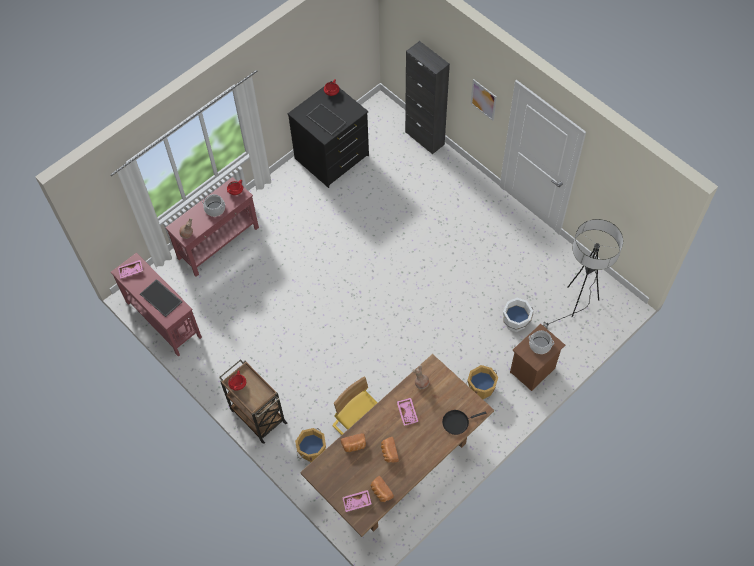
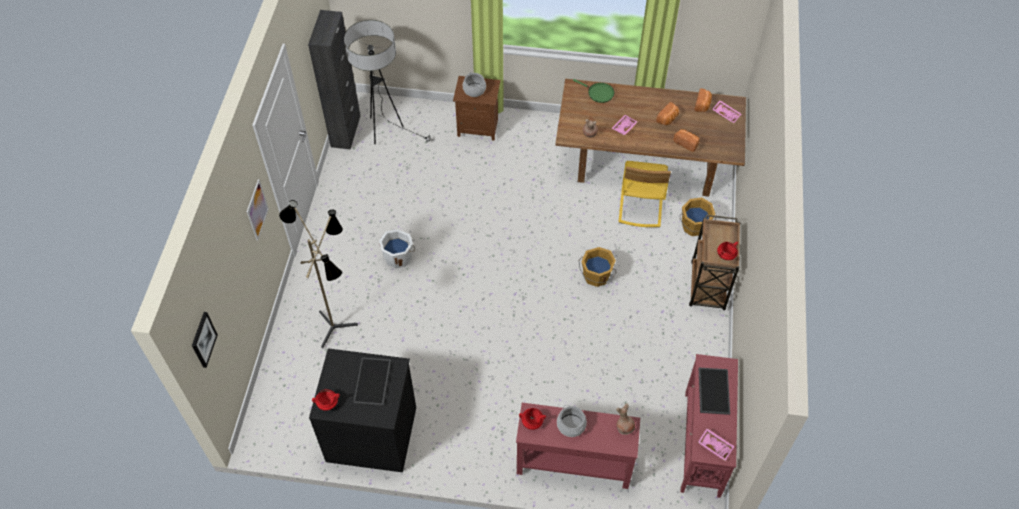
camera: 130 degrees left, 5 degrees down
(397, 23) = (203, 339): none -> picture
(424, 138) = (277, 360): black cabinet -> black cabinet (345, 131)
(424, 180) = (337, 324): none -> floor lamp
(457, 422) = (599, 93): black frying pan -> green frying pan
(481, 388) = (526, 150): orange bucket -> orange bucket (596, 276)
(515, 322) = (441, 162): white bucket -> white bucket (398, 257)

